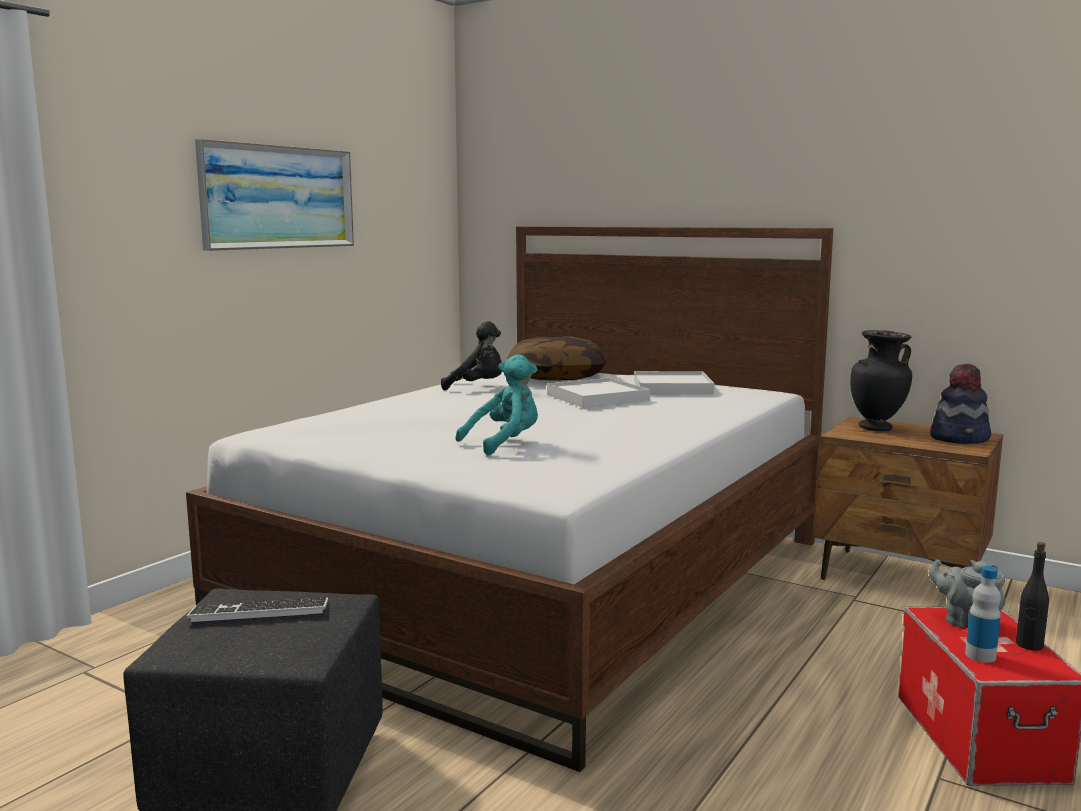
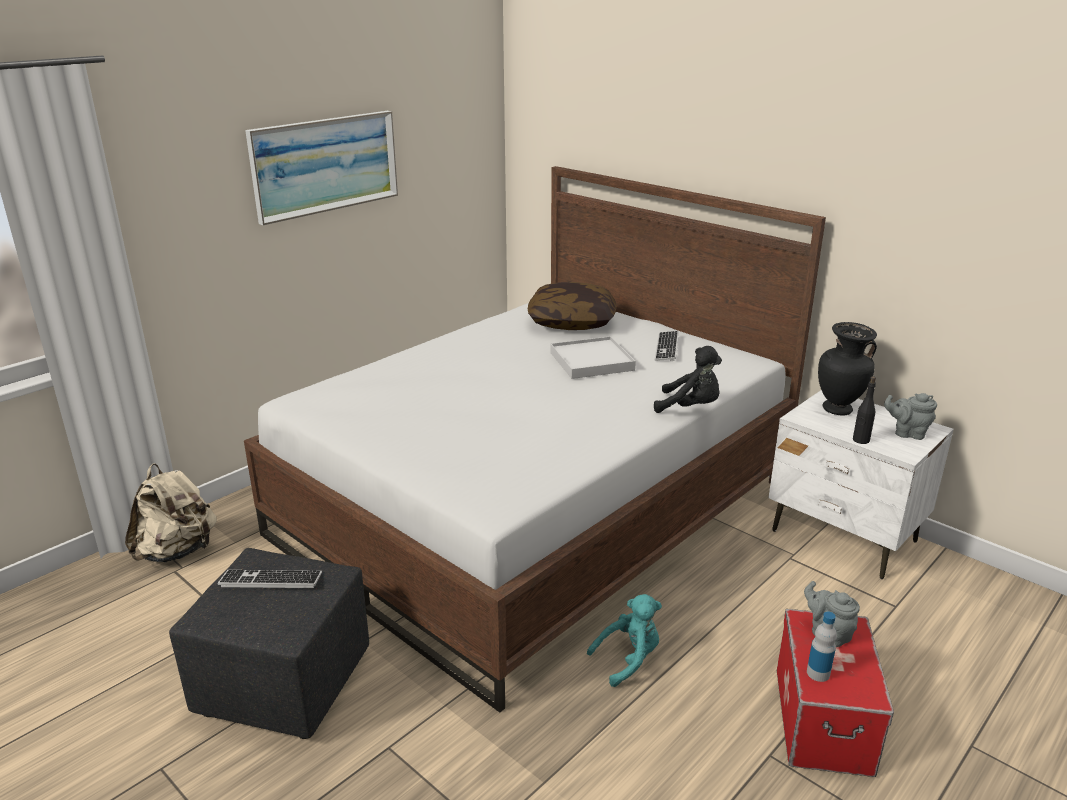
camera: 10 degrees right, 15 degrees up
(84, 652) = (177, 551): none -> beige backpack
(477, 387) = (496, 335): black plush toy -> black plush toy (690, 407)
(505, 444) = (481, 434): turquoise plush toy -> turquoise plush toy (628, 659)
(672, 388) = (666, 347): white tray -> keyboard
(901, 578) = (844, 537): brown nightstand -> white nightstand
(960, 438) = (907, 433): hat -> grey teapot
(1029, 645) = (866, 666): black bottle -> black bottle (860, 440)

